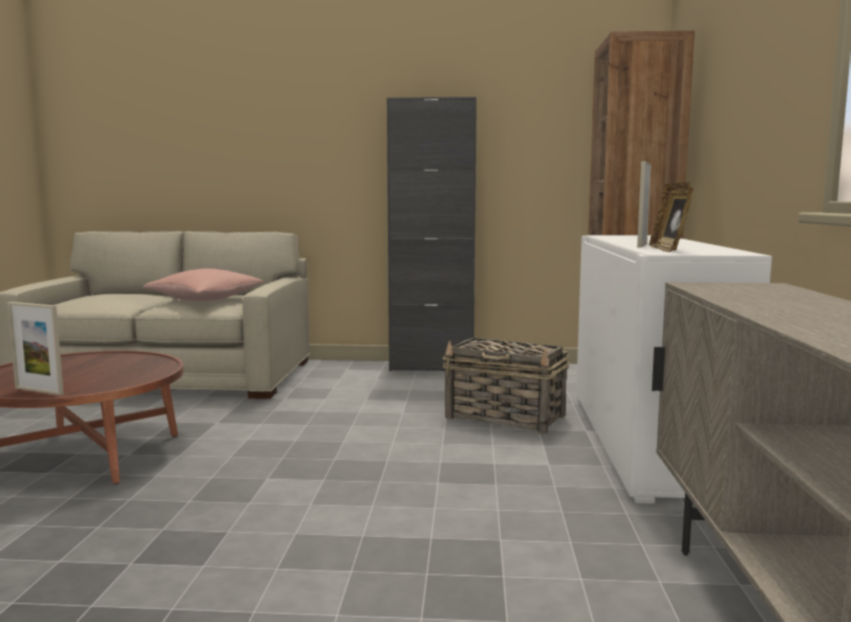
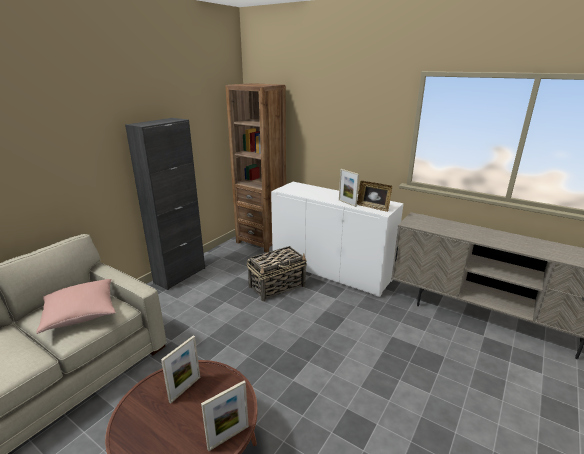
camera: 60 degrees left, 15 degrees up
(122, 366) = (185, 389): none -> picture frame

